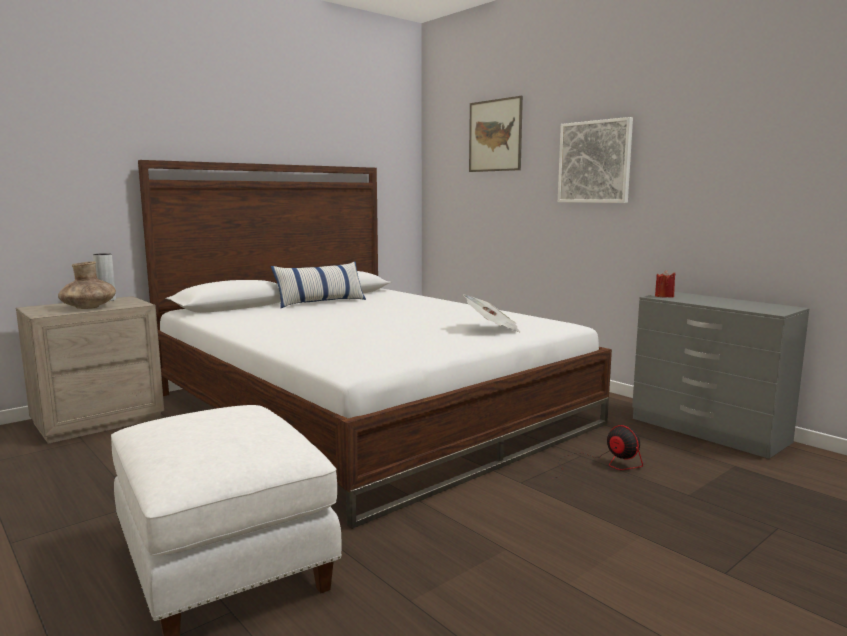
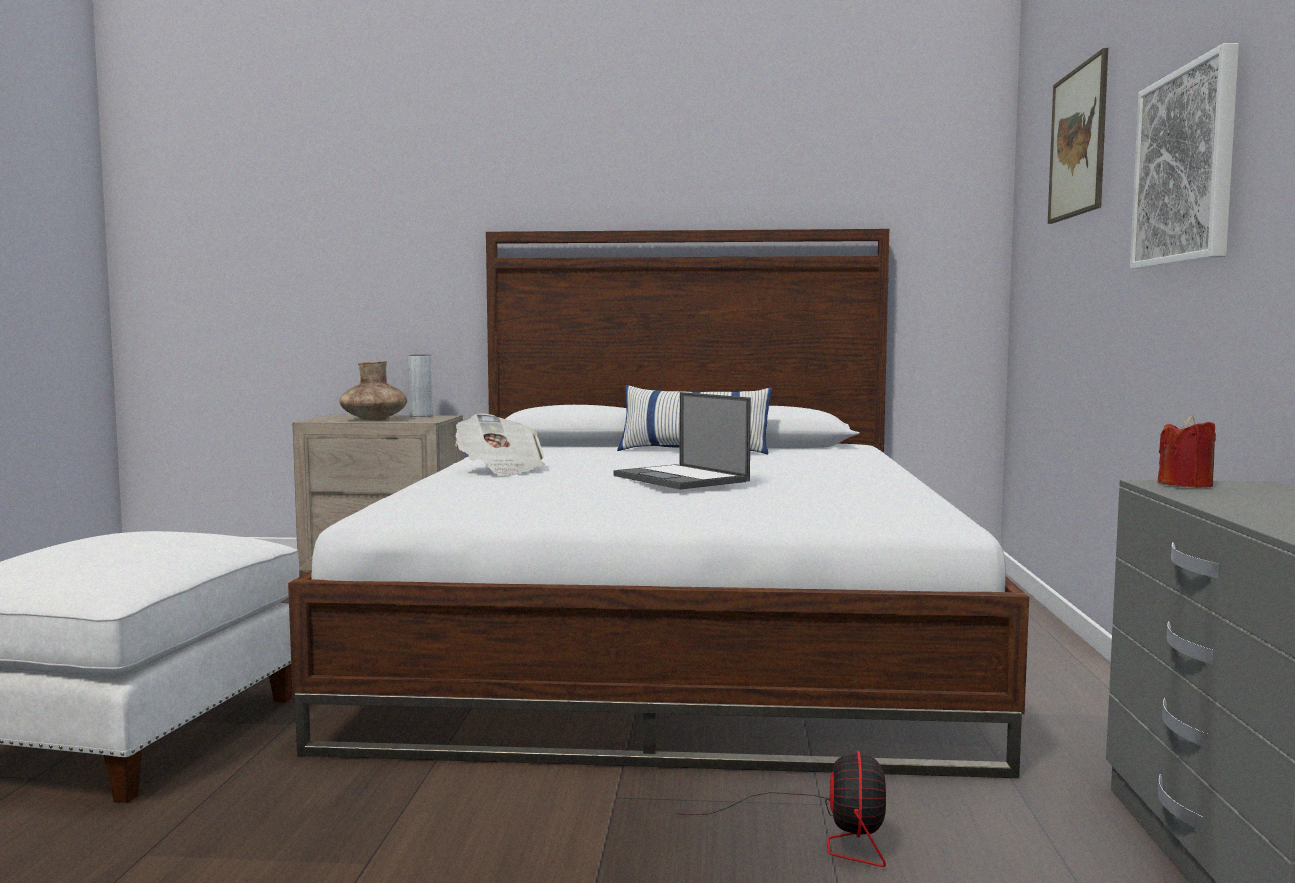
camera: 45 degrees right, 5 degrees down
(403, 320) = (682, 479): none -> laptop
(492, 329) = (764, 508): newspaper -> newspaper (500, 470)

